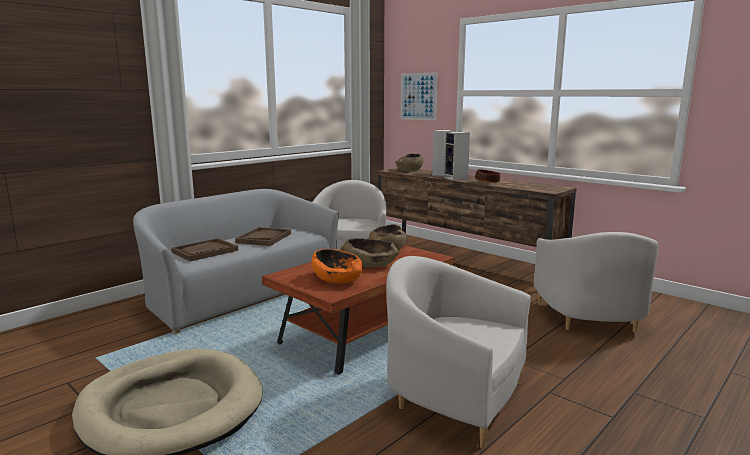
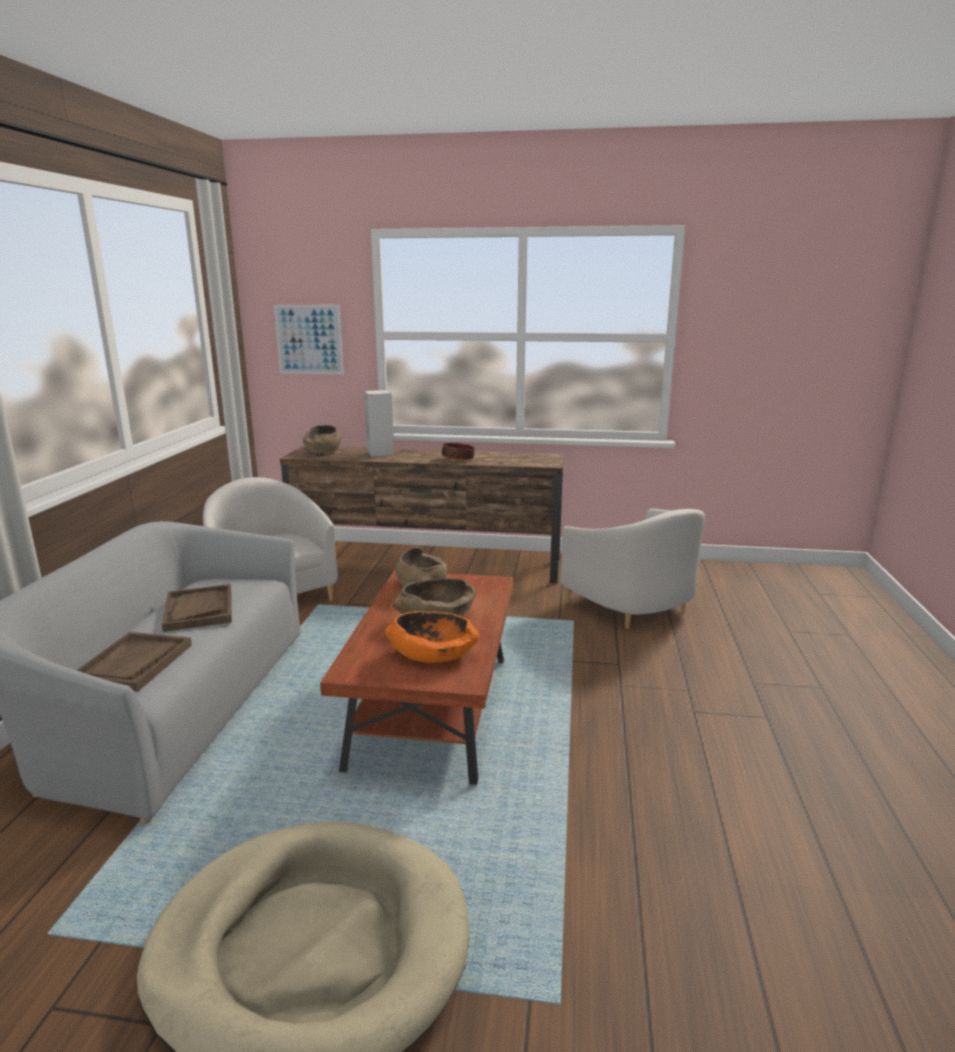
camera: 35 degrees left, 5 degrees up
(454, 397) = (624, 757): white armchair -> none
(456, 178) = (411, 458): speaker -> none

